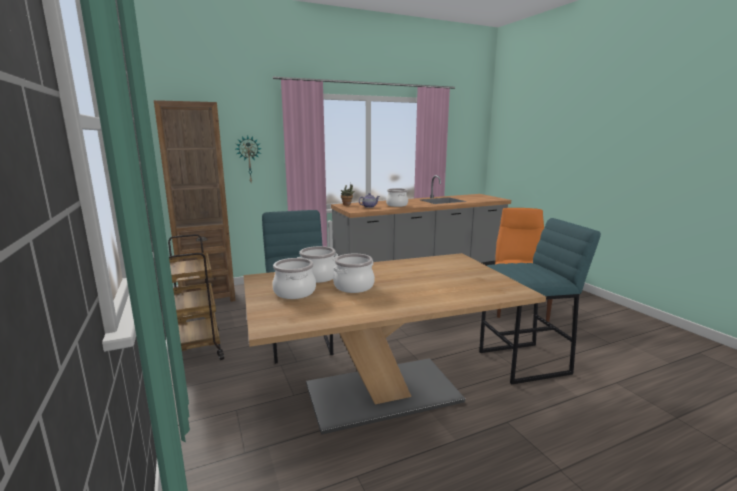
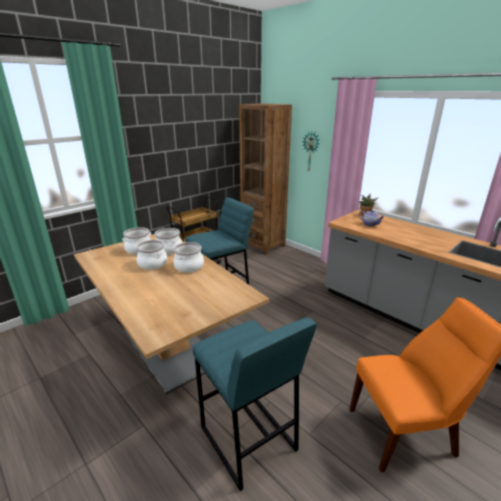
camera: 70 degrees right, 10 degrees up
(397, 205) = (401, 234): cooking pot -> cooking pot (189, 267)

